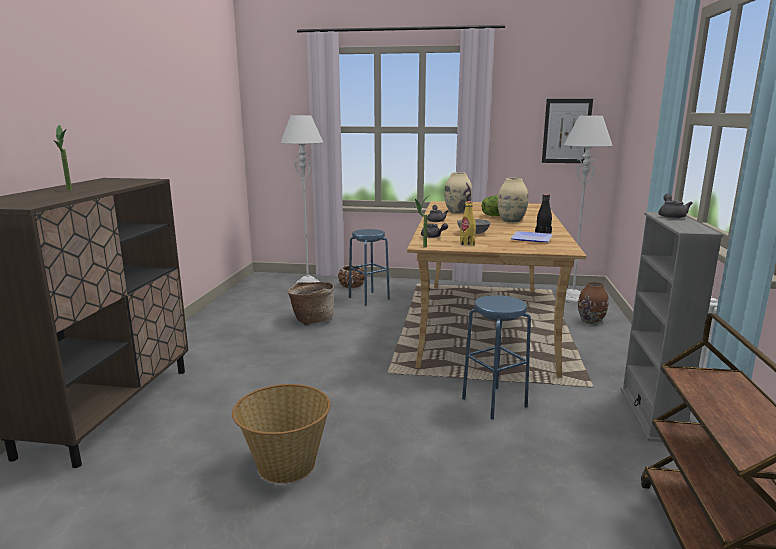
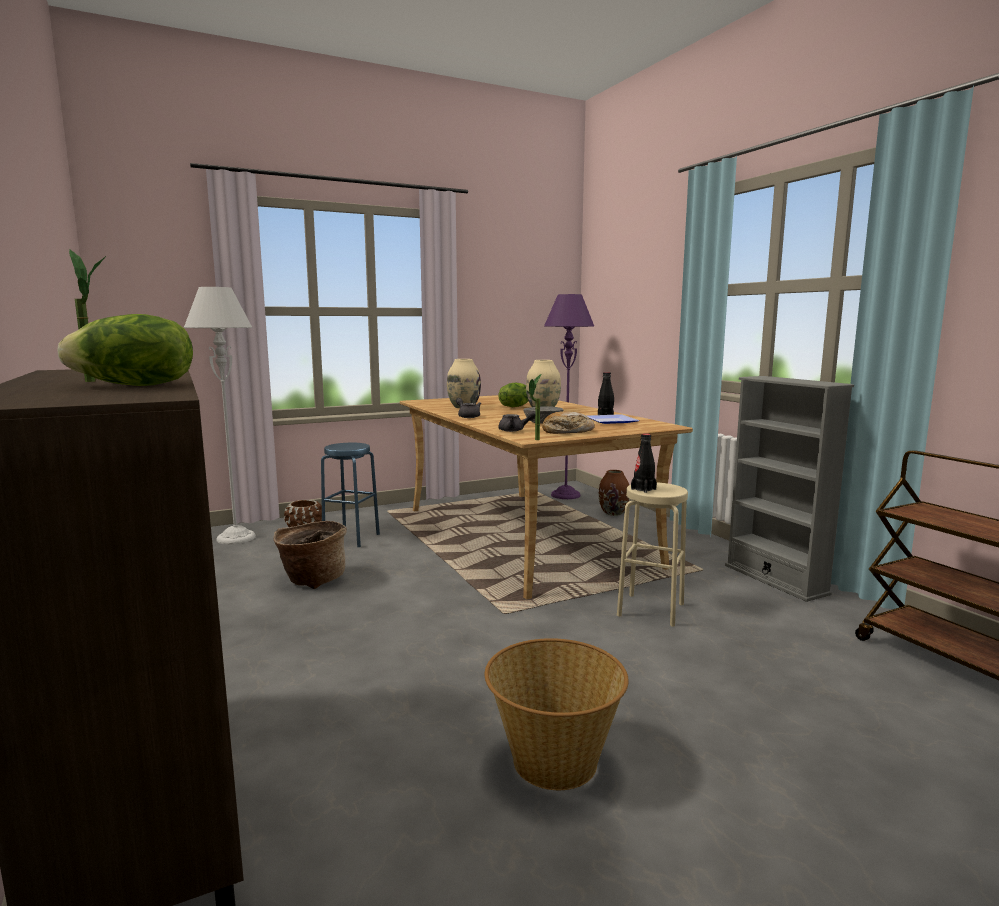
camera: 35 degrees left, 5 degrees down
(63, 196) = (135, 386): none -> lettuce
(467, 243) = (567, 431): yellow bottle -> bread
(488, 301) = (643, 489): none -> black bottle
(494, 402) = (650, 610): blue stool -> beige stool
(566, 131) = (530, 313): picture -> none
(572, 298) = (565, 495): grey floor lamp -> purple floor lamp
(671, 216) = (772, 377): grey teapot -> none

